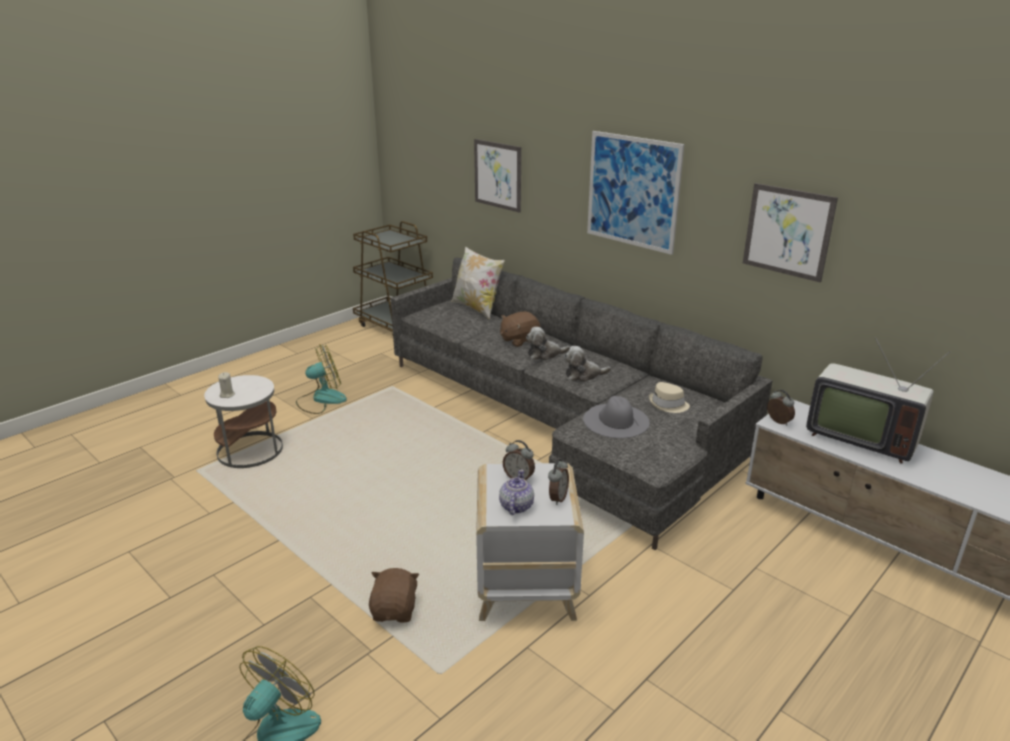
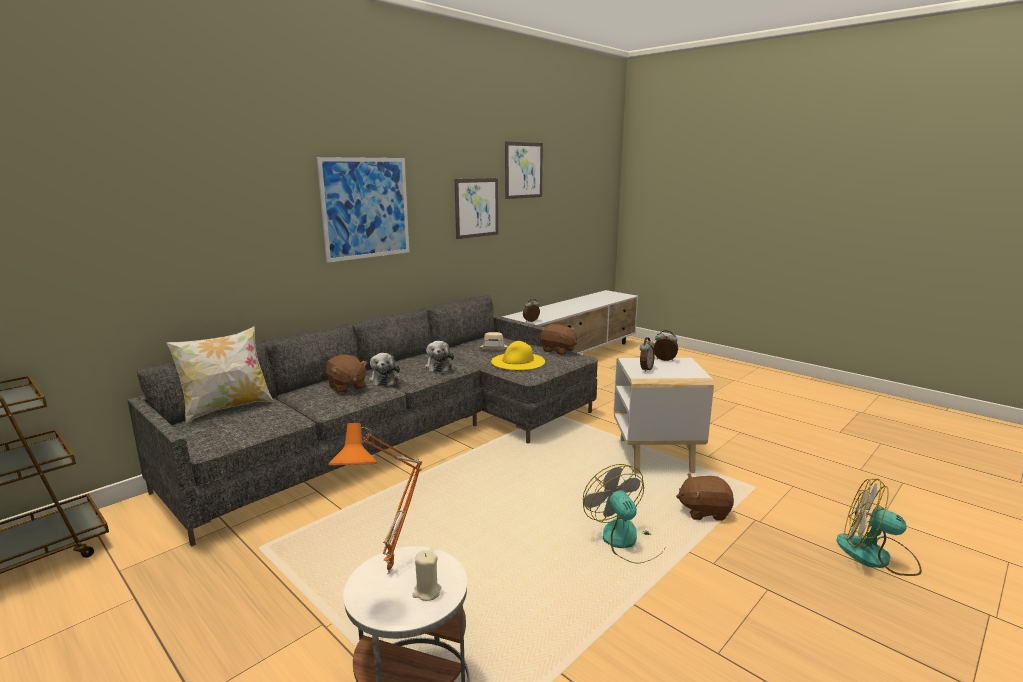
camera: 90 degrees left, 10 degrees down
(249, 385) = (392, 573): none -> orange table lamp
(321, 399) = (259, 622): fan -> fan (626, 541)
(497, 175) = (179, 234): picture -> picture (523, 170)
(516, 506) = (682, 370): teapot -> none
(616, 420) = (518, 361): grey hat -> yellow hat
(674, 451) = (558, 351): none -> brown plush toy
(859, 438) = (548, 310): television -> none

